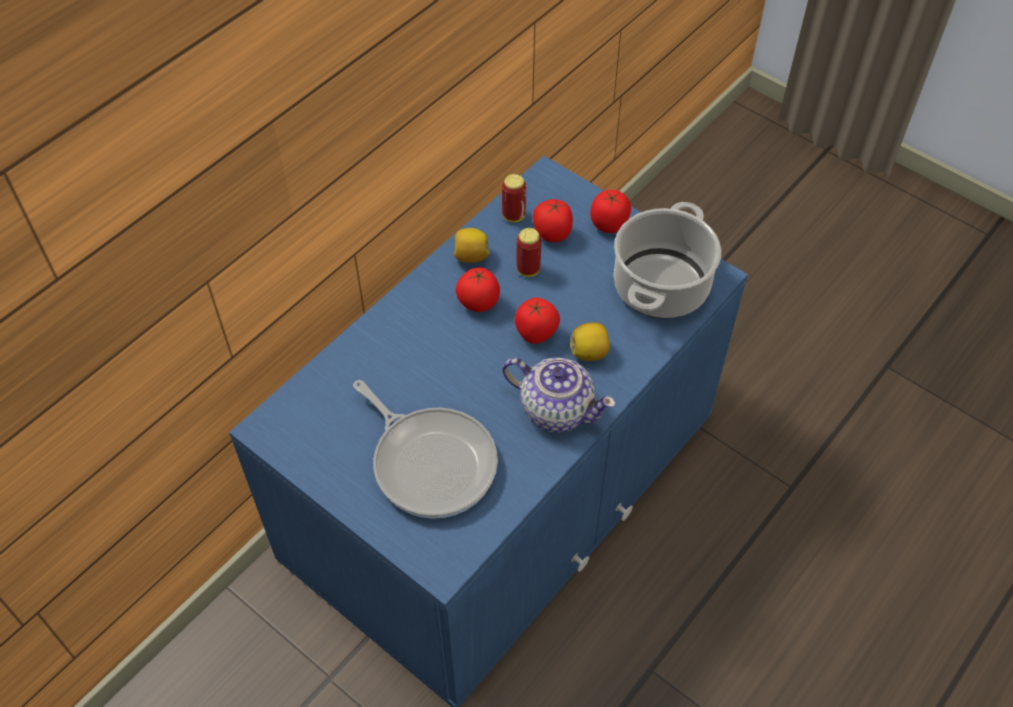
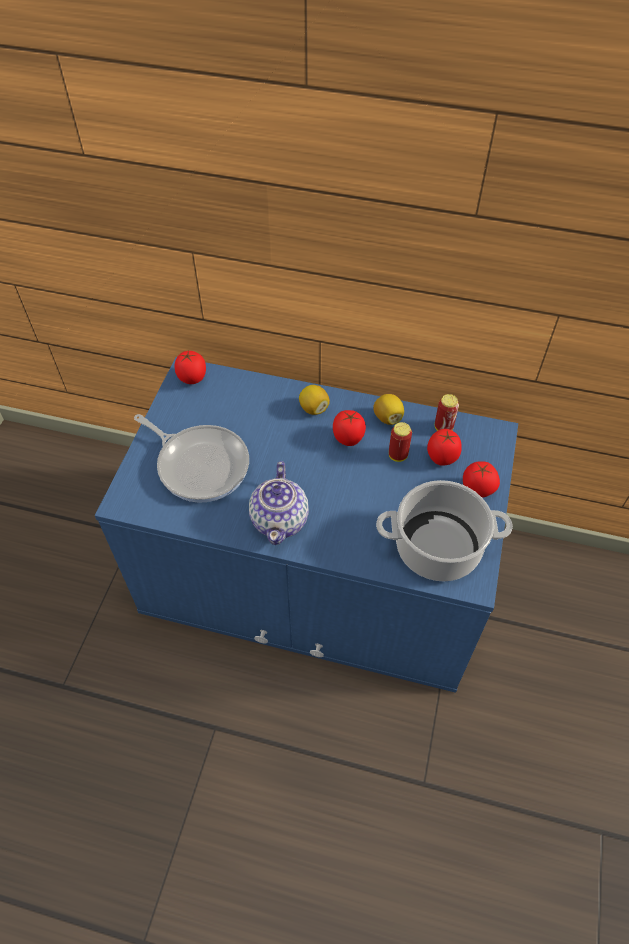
camera: 65 degrees right, 0 degrees up
(431, 462) = (200, 464): frying pan -> frying pan turned 75 degrees counterclockwise
(536, 334) = (341, 482): tomato -> tomato (192, 379)
(590, 352) = (343, 522): lemon -> lemon (313, 408)

